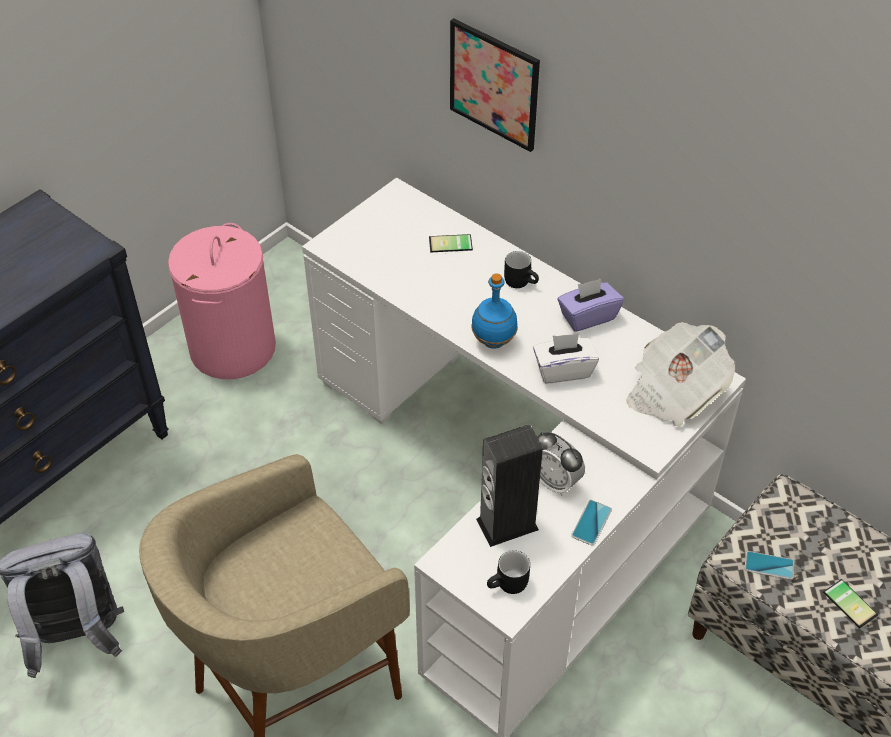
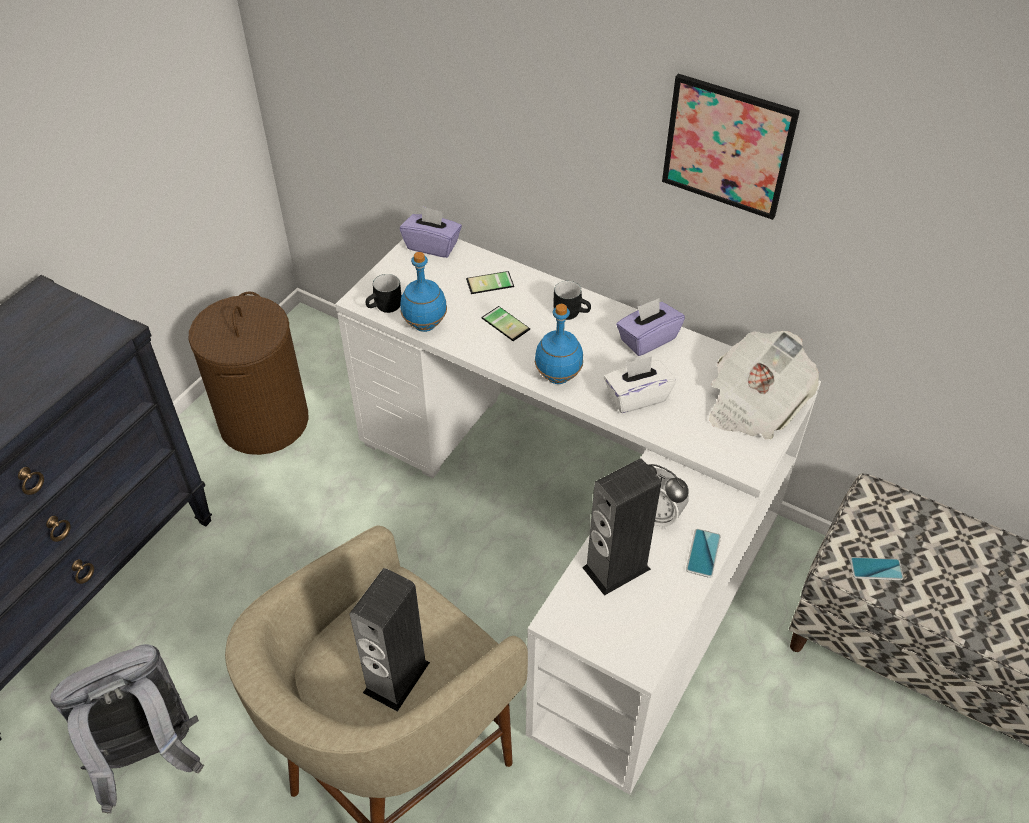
camera: 10 degrees left, 0 degrees up
(233, 349) = (264, 422): pink laundry basket -> brown laundry basket
(290, 590) = (396, 677): none -> speaker
(380, 277) = (425, 325): none -> blue bottle
(404, 201) = (432, 245): none -> purple tissue box
(494, 84) = (526, 107): picture -> picture (727, 146)
(509, 586) = (634, 636): black mug -> black mug (386, 308)
(852, 602) = (967, 594): phone -> phone (507, 322)

